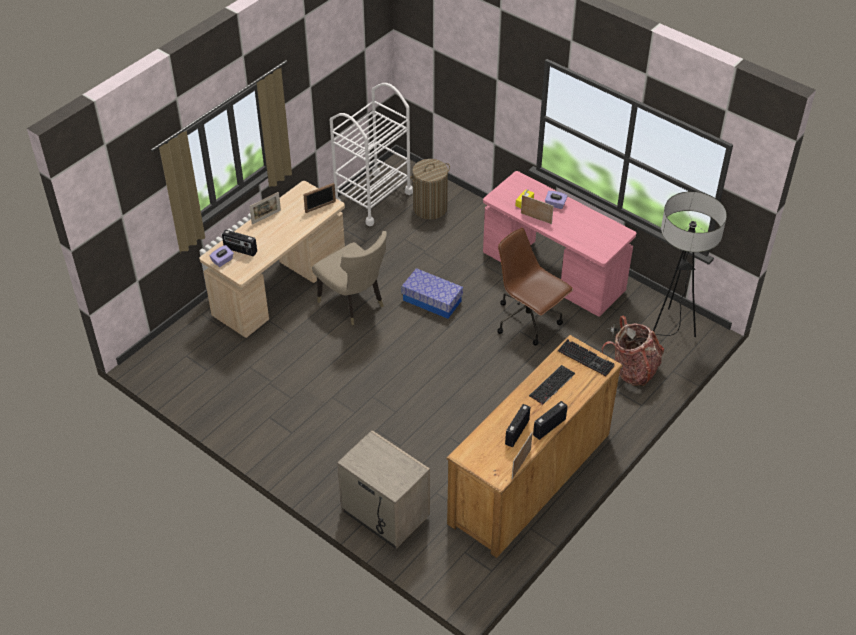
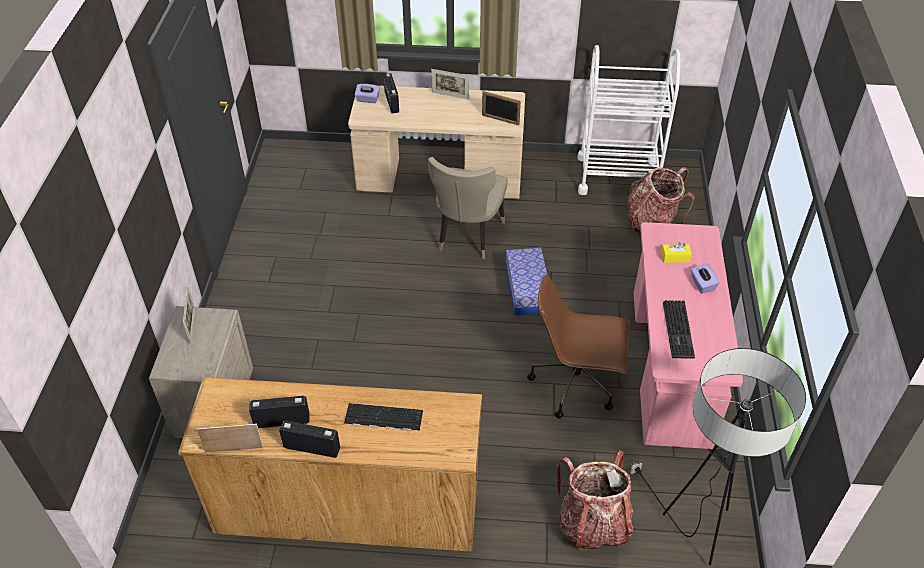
camera: 55 degrees right, 0 degrees up
(430, 208) = (651, 221): laundry basket -> backpack
(528, 321) = (576, 383): brown office chair -> brown office chair turned 90 degrees counterclockwise
(536, 218) = (661, 279): picture frame -> picture frame (192, 326)
(587, 358) = (455, 430): keyboard -> keyboard (679, 331)

